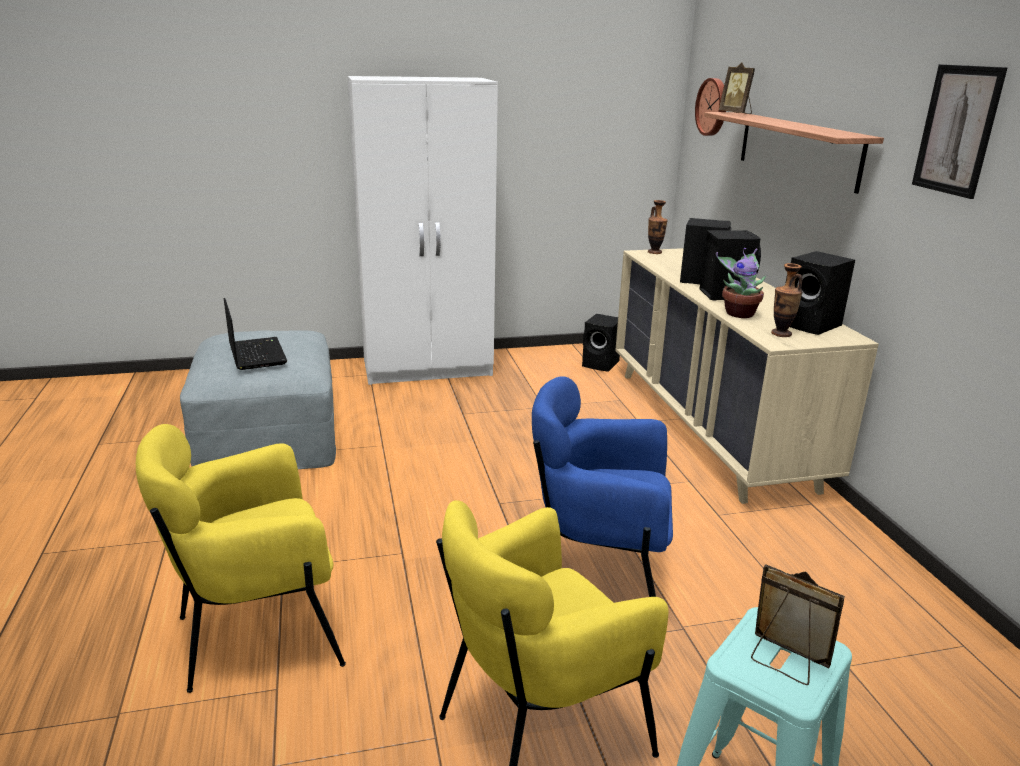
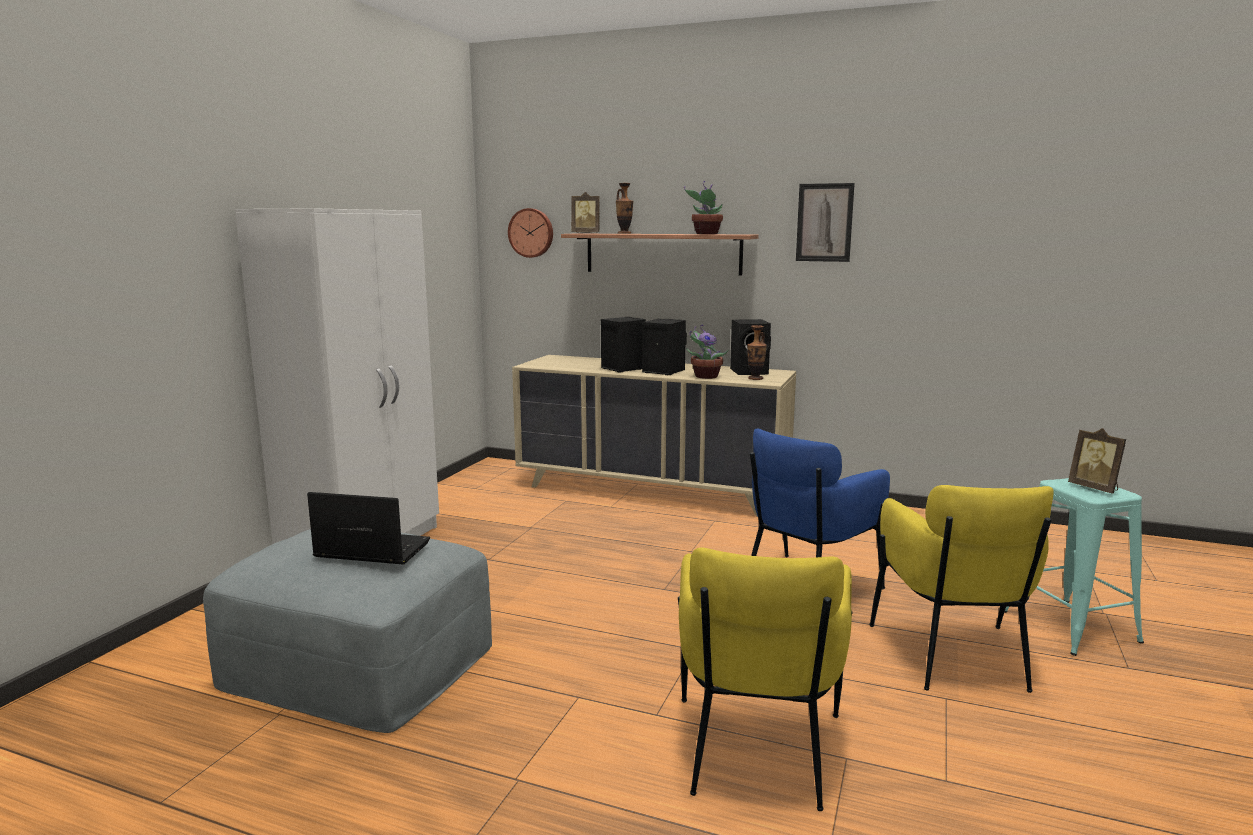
camera: 55 degrees left, 10 degrees down
(601, 364) = (495, 486): black speaker -> none
(654, 252) = (536, 363): vase -> vase (624, 233)
(785, 662) = (1095, 488): picture frame -> picture frame turned 105 degrees counterclockwise
(815, 129) = (705, 234): none -> potted plant

